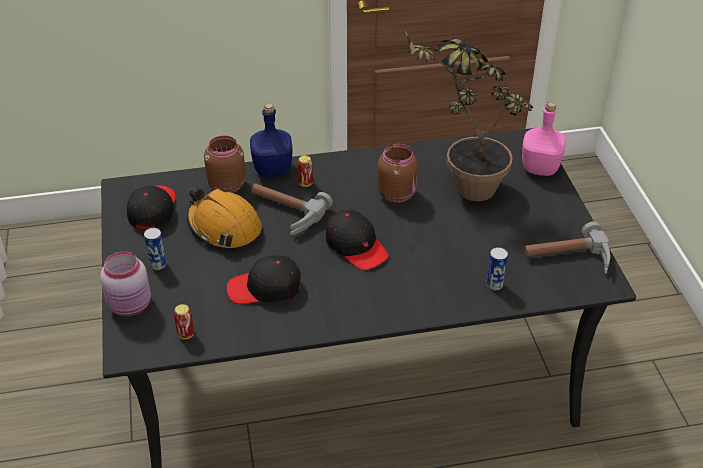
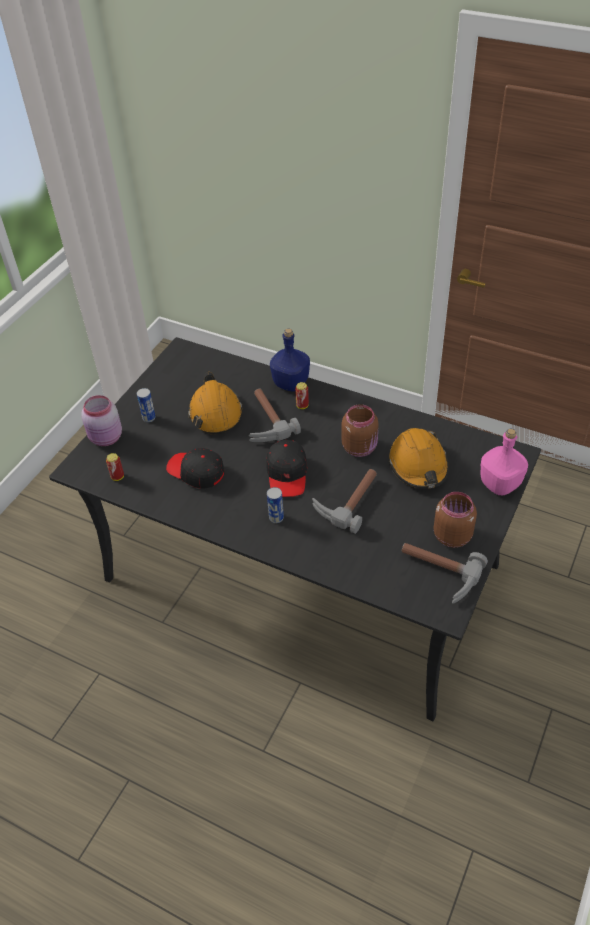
camera: 40 degrees right, 5 degrees up
(152, 210) = (183, 375): black cap -> none
(226, 185) = (247, 380): brown jar -> brown jar (451, 535)
(433, 241) = (347, 500): none -> hammer
(462, 184) = (418, 466): potted plant -> orange hard hat
(494, 285) = (356, 561): can -> can (276, 518)

